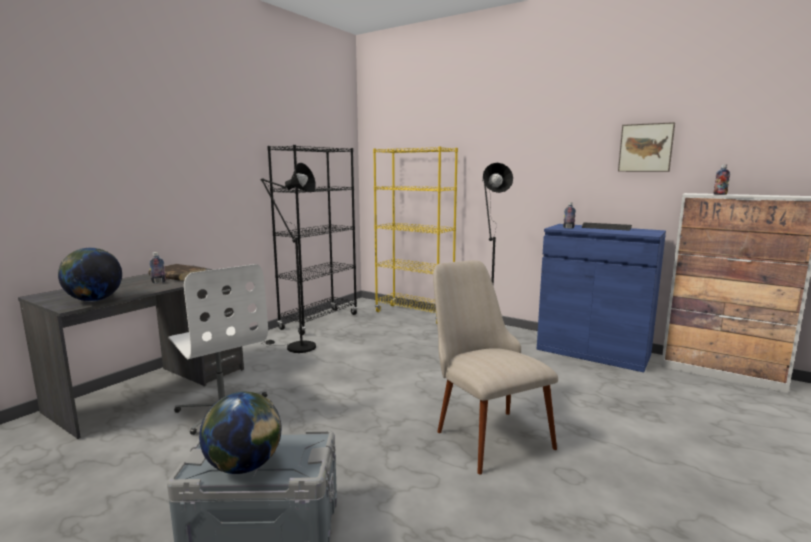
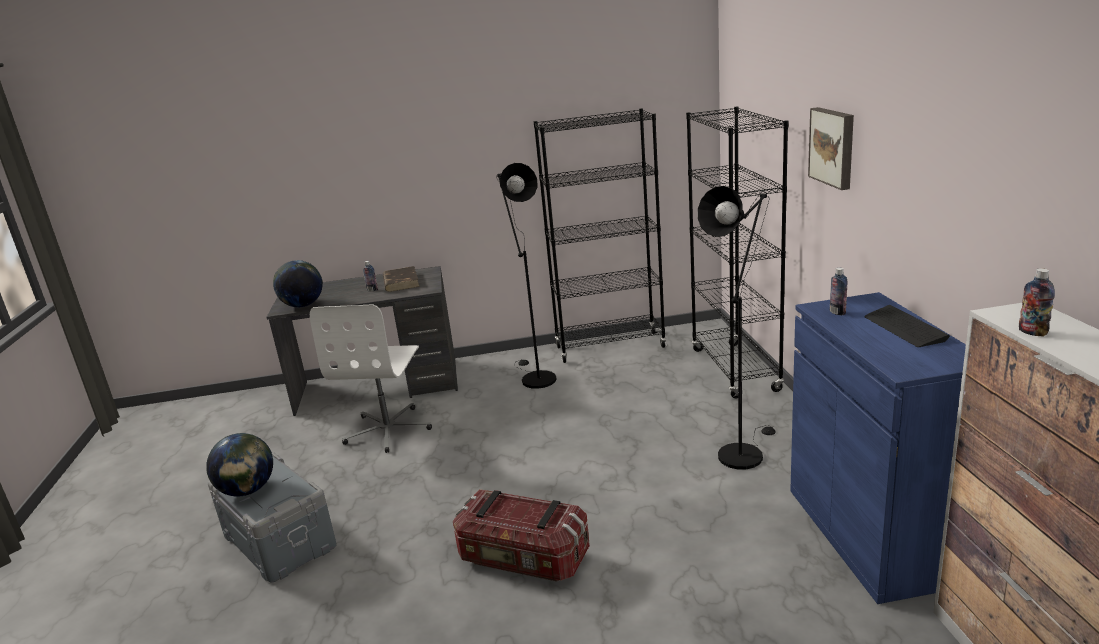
camera: 50 degrees right, 10 degrees up
(414, 314) = (735, 370): yellow bookcase -> black bookcase
(483, 430) = (523, 559): beige chair -> storage box
(646, 148) = (997, 184): picture -> picture (833, 147)

